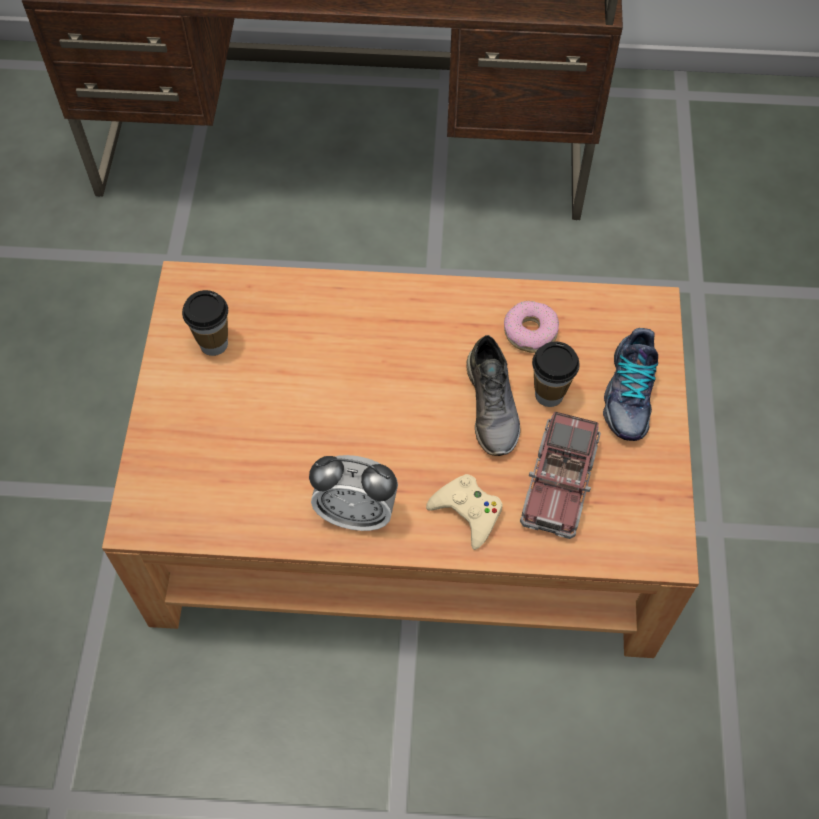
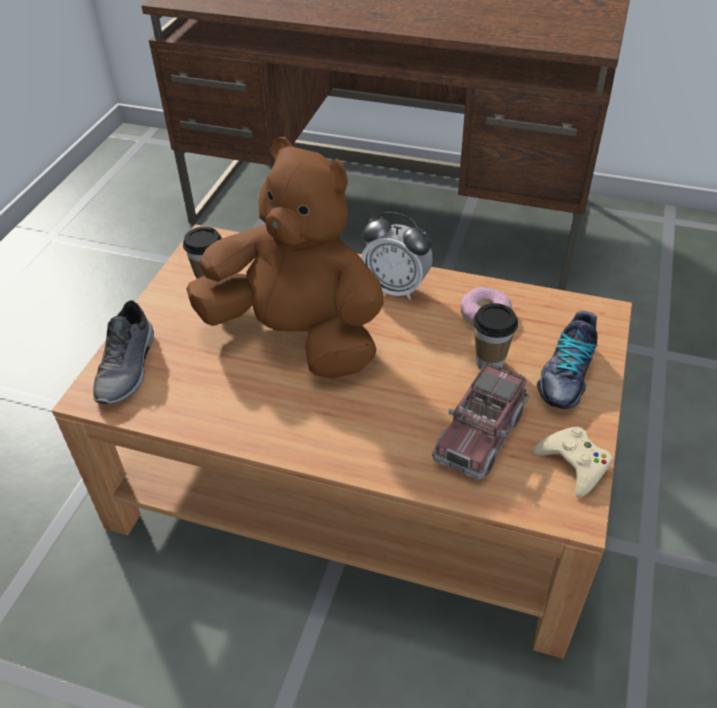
camera: 15 degrees right, 15 degrees down
(337, 399) = (297, 335): none -> brown plush toy
(356, 513) = (282, 423): alarm clock -> alarm clock (396, 288)
(467, 512) = (385, 442): beige game controller -> beige game controller (574, 464)
(493, 406) = (434, 363): grey shoe -> grey shoe (128, 368)

